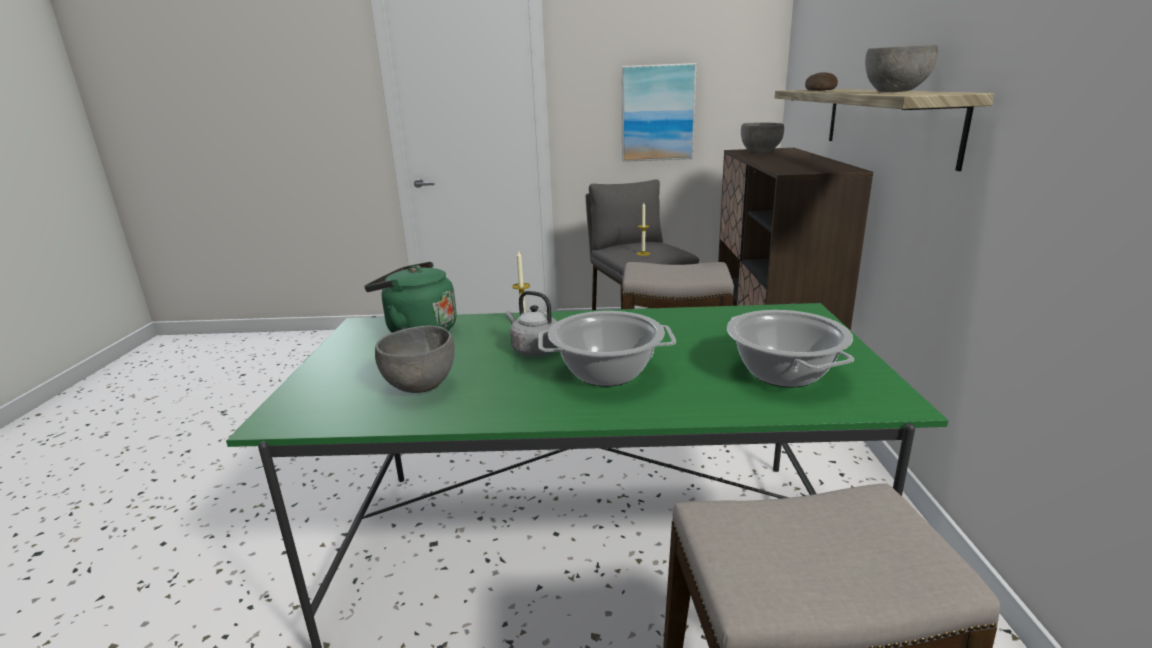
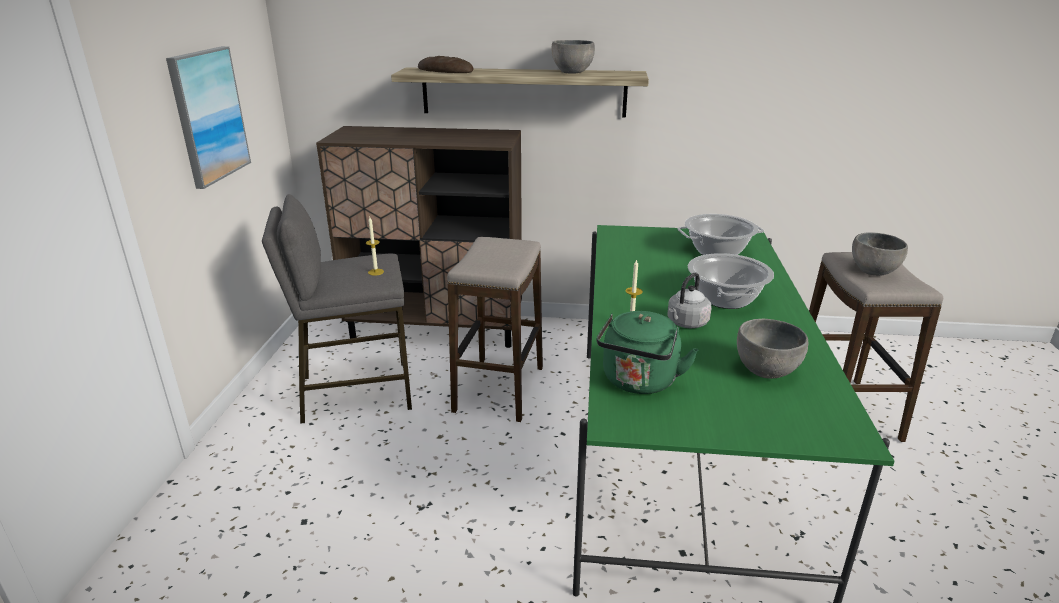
camera: 85 degrees left, 5 degrees up
(760, 152) = (362, 136): grey bowl -> grey bowl (873, 271)

